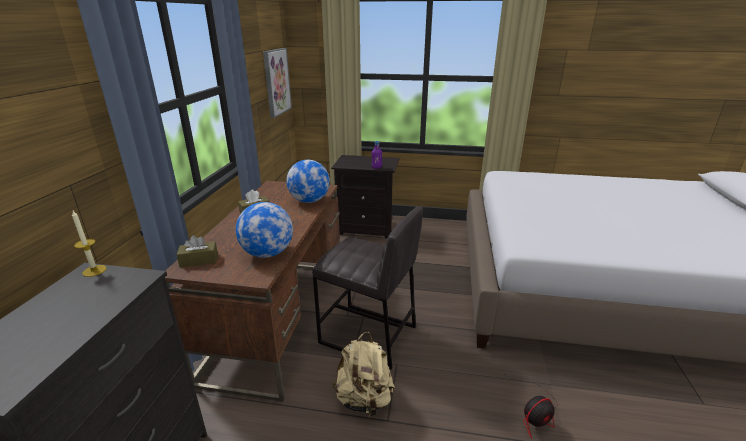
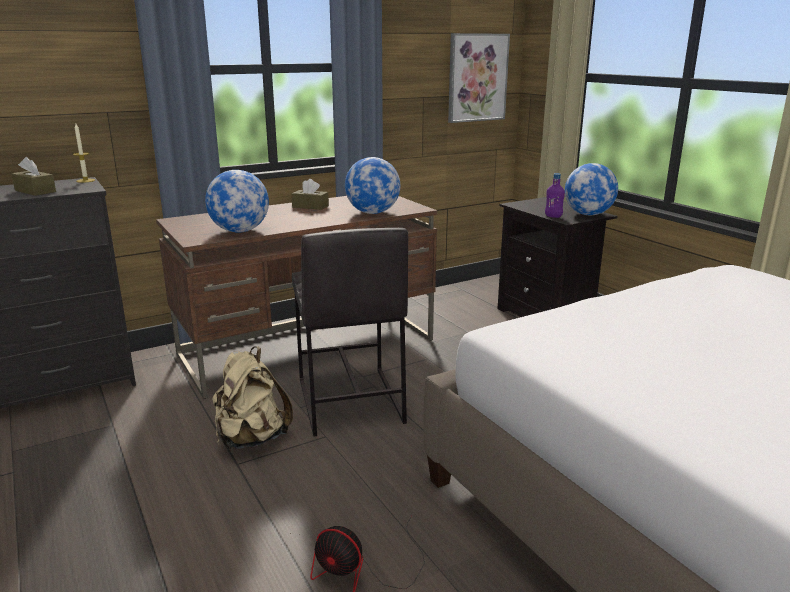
camera: 50 degrees right, 5 degrees down
(199, 260) = (195, 219): brown tissue box -> brown tissue box (35, 191)
(387, 161) = (588, 214): none -> globe

